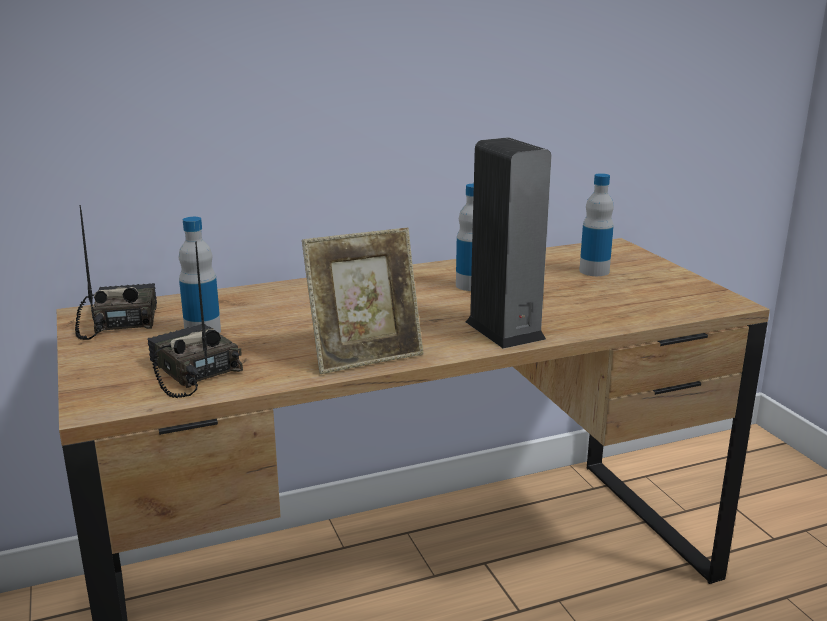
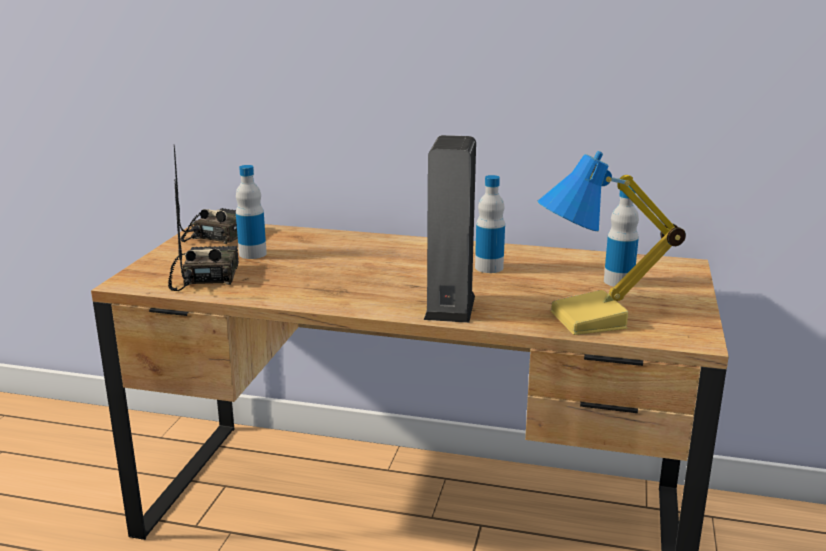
camera: 35 degrees right, 0 degrees up
(366, 356) = (320, 297): picture frame -> none
(634, 309) = (590, 320): none -> table lamp

